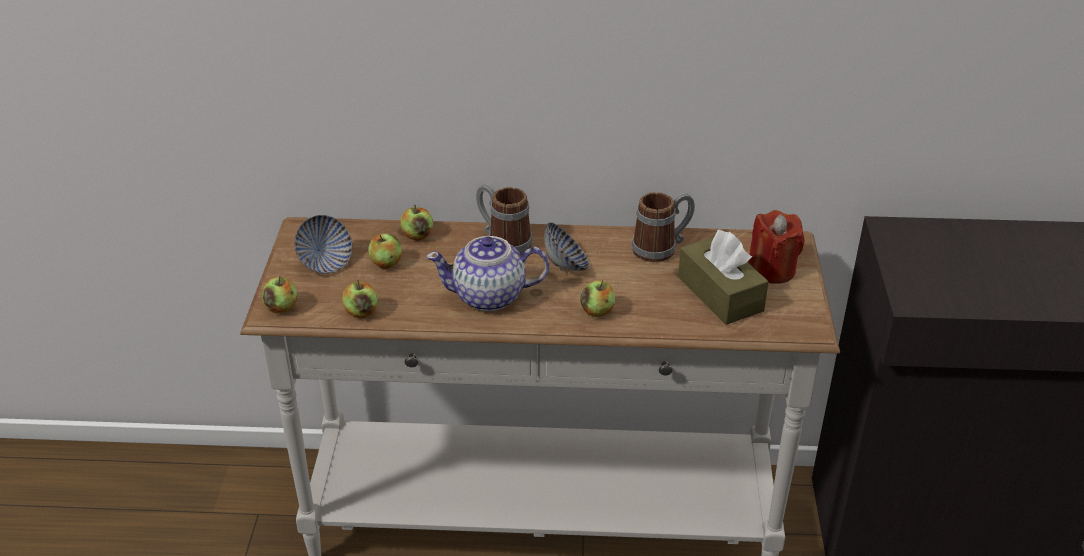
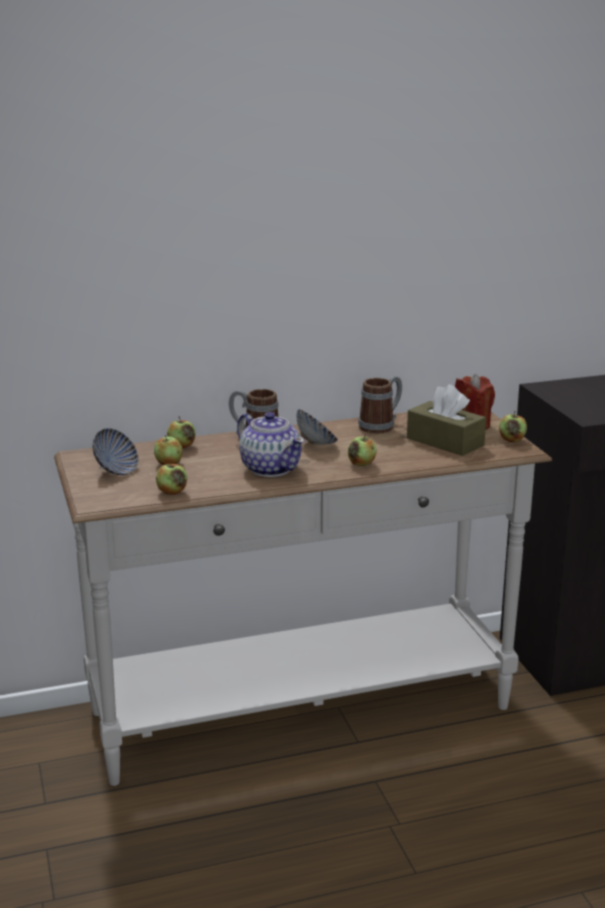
camera: 20 degrees left, 15 degrees down
(281, 307) = (100, 499): apple -> apple (512, 440)
(490, 296) = (270, 468): teapot -> teapot turned 105 degrees counterclockwise

